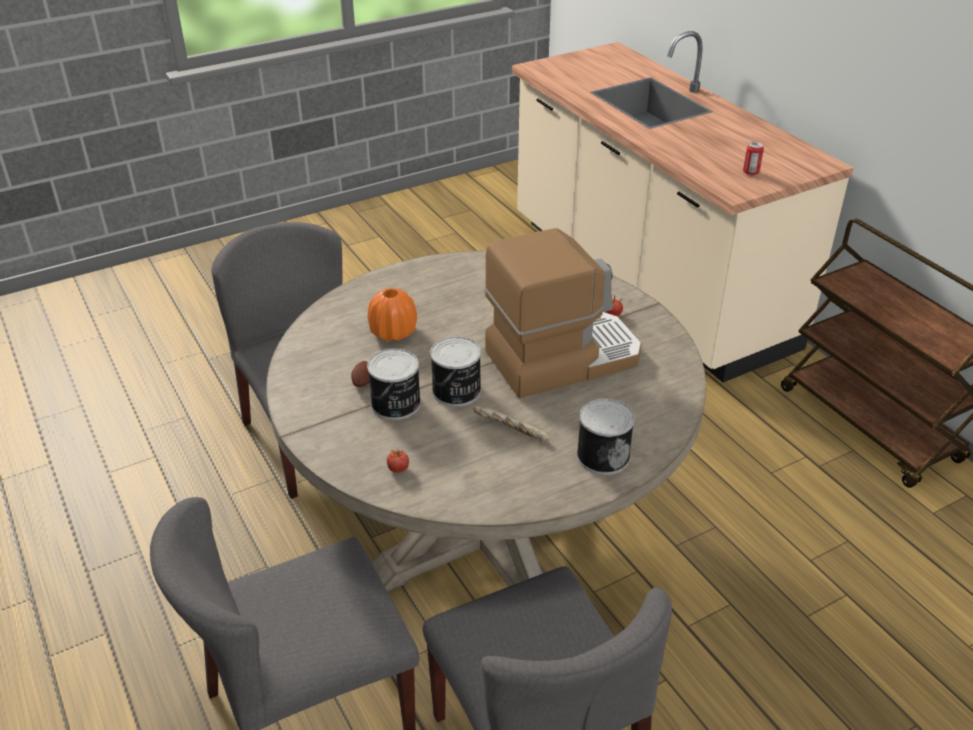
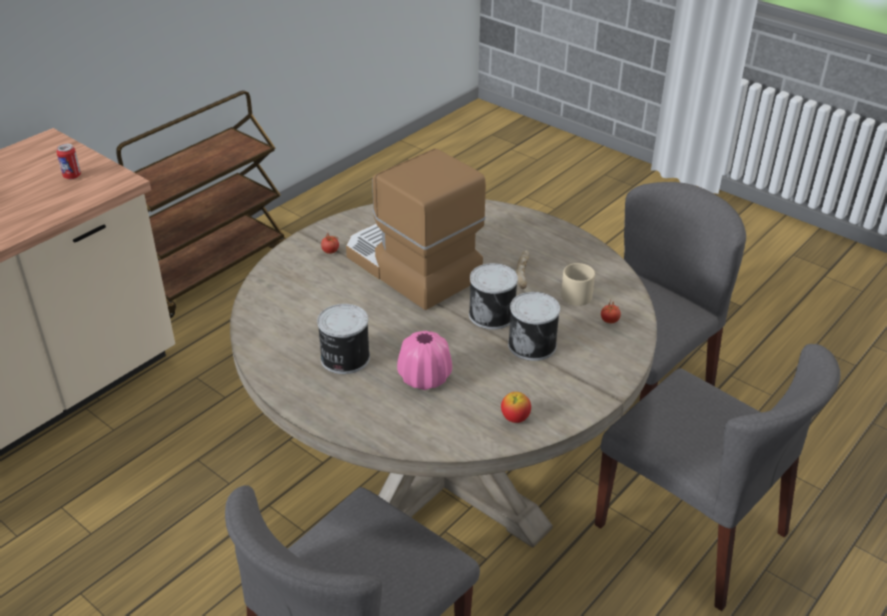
camera: 110 degrees left, 0 degrees up
(310, 367) = (515, 418): none -> apple
(363, 382) = (515, 374): potato -> none
(393, 332) = (425, 378): orange vase -> pink vase
(460, 459) = (574, 293): none -> beige mug
(602, 455) = (522, 230): can -> can (344, 358)

